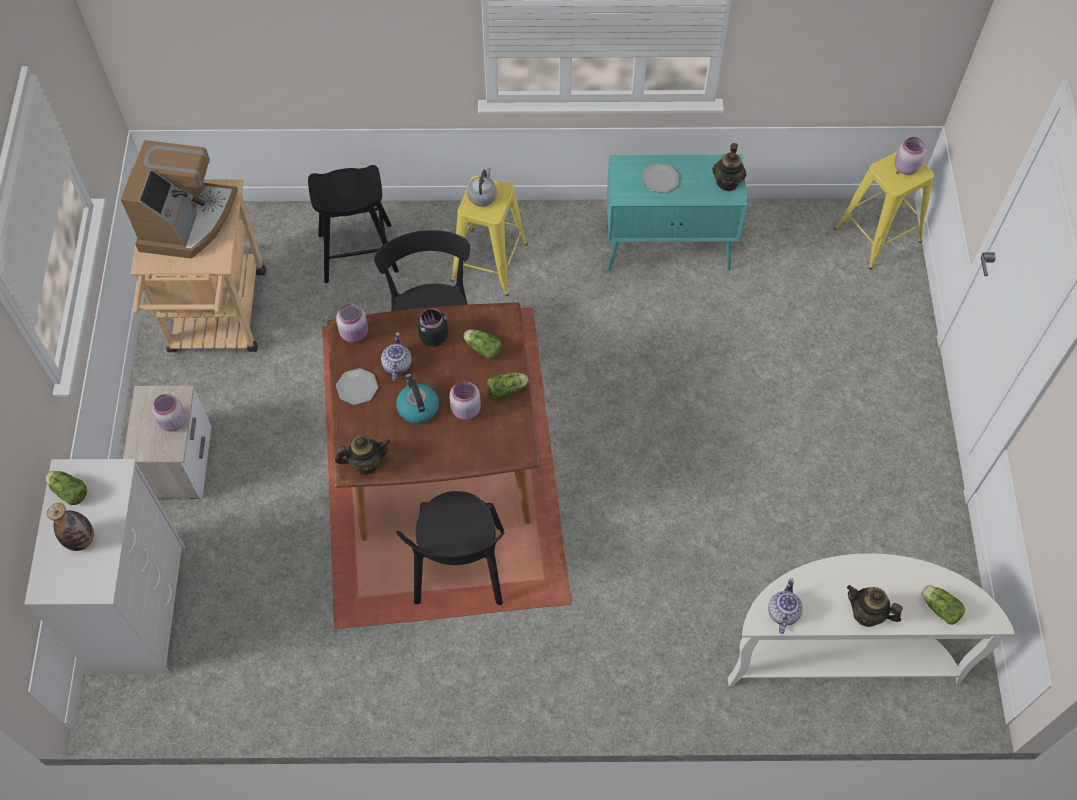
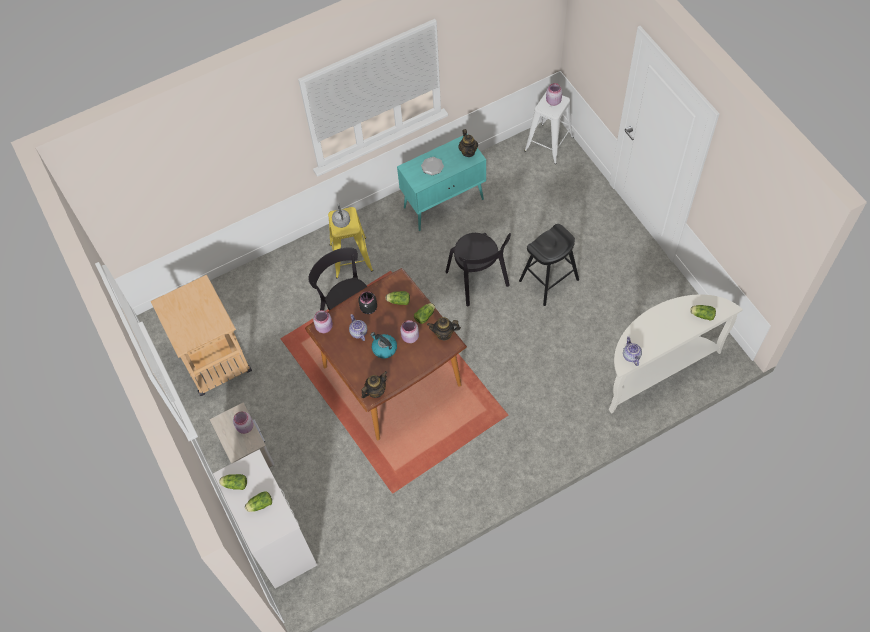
camera: 25 degrees left, 0 degrees up
(81, 540) = (259, 505): bottle -> lettuce
(187, 221) = (190, 312): coffee machine -> none
(357, 387) = (345, 354): plate -> none
(358, 253) = (274, 288): black stool -> black stool (549, 280)
(459, 571) = (439, 429): black chair -> black chair (478, 281)
(867, 614) = (670, 335): teapot -> teapot (444, 334)
(878, 234) = (548, 144): yellow stool -> white stool

